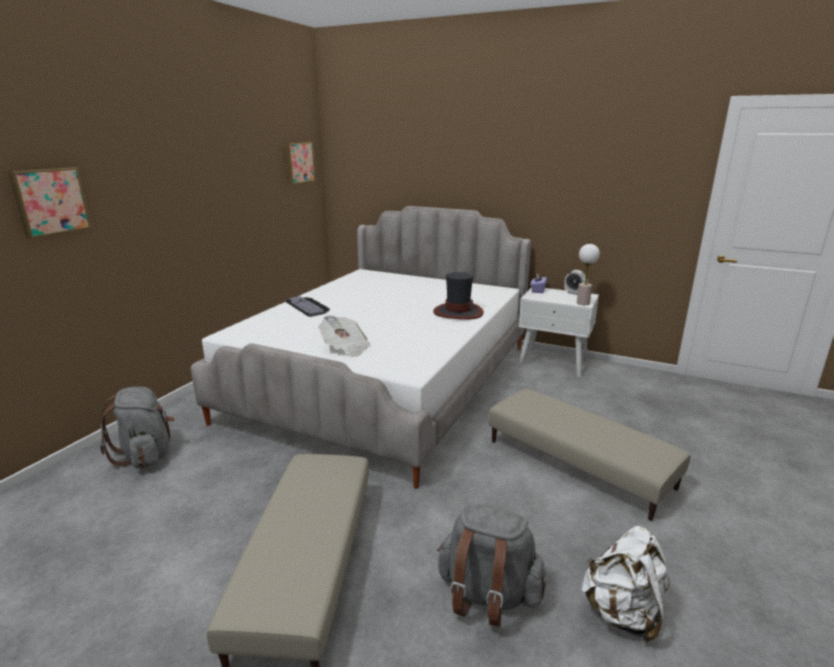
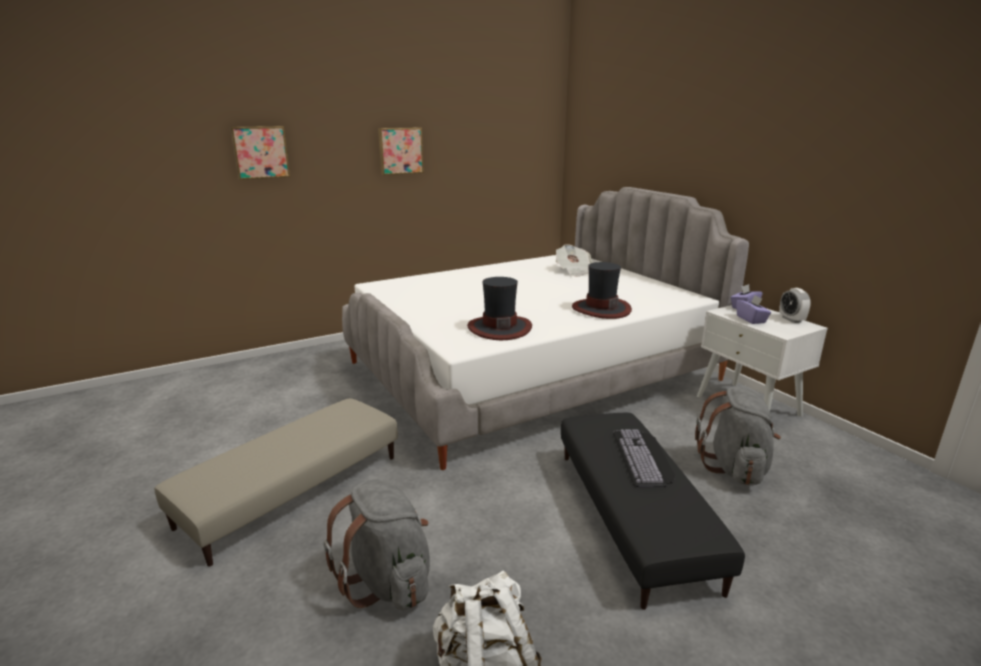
camera: 35 degrees right, 0 degrees up
(146, 455) = (293, 371): grey backpack -> grey backpack (734, 467)
(298, 162) = (529, 134): picture -> picture (400, 151)
(309, 306) = (471, 276): keyboard -> keyboard (644, 458)
(345, 348) = (441, 315): newspaper -> newspaper (573, 271)
(411, 346) = (499, 328): none -> hat
(554, 298) = (751, 319): none -> purple tissue box
(578, 463) = (633, 516): beige ottoman -> black ottoman
(583, 303) = (782, 332): table lamp -> none

